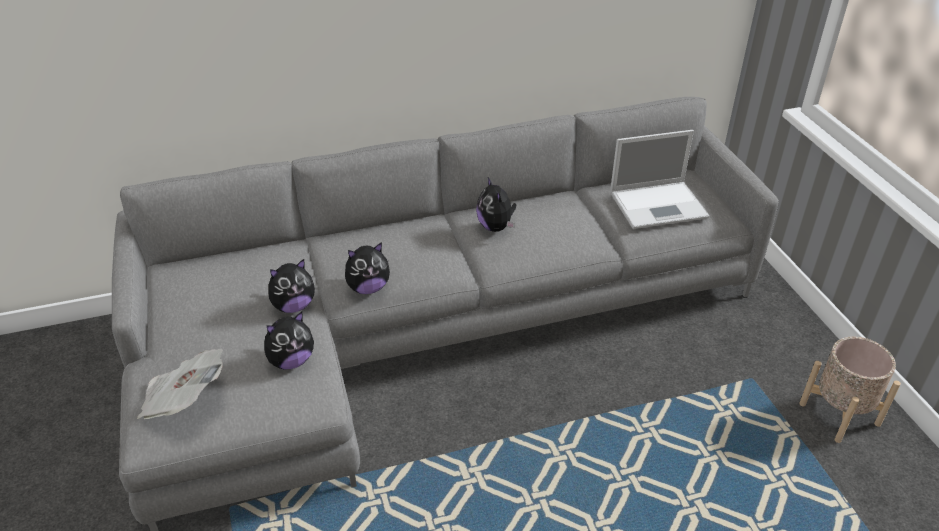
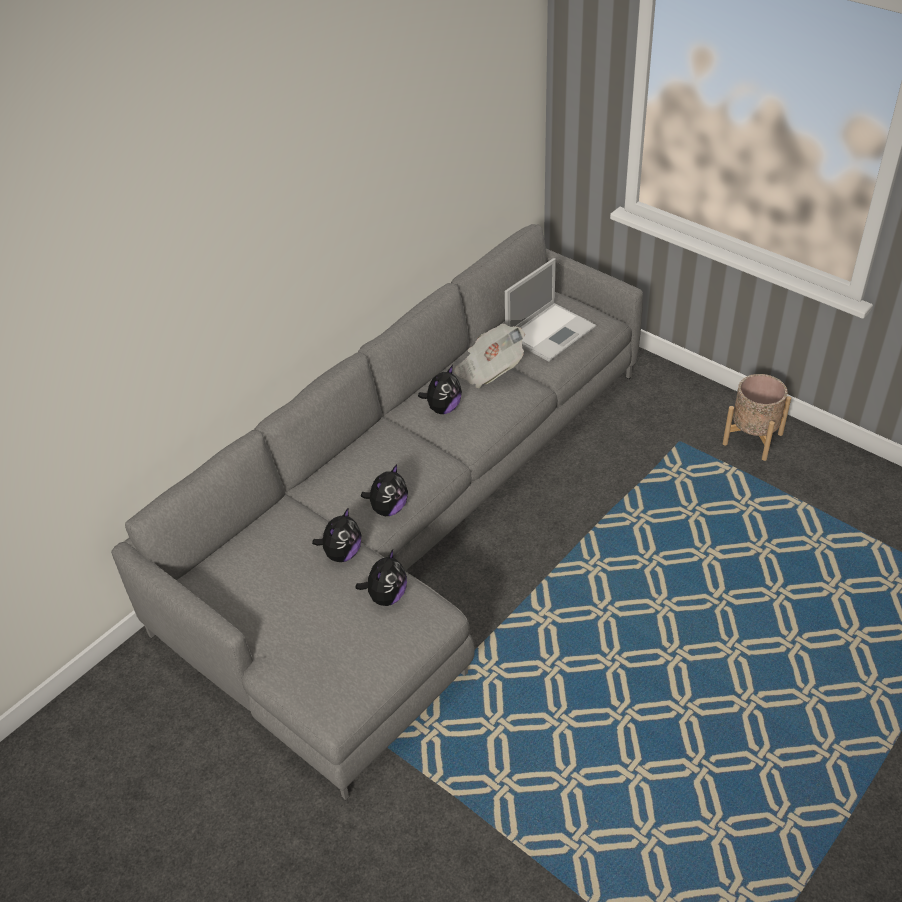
camera: 30 degrees left, 5 degrees up
(185, 400) = (335, 670): newspaper -> newspaper (489, 370)
(496, 227) = (443, 408): plush toy -> plush toy turned 90 degrees counterclockwise

